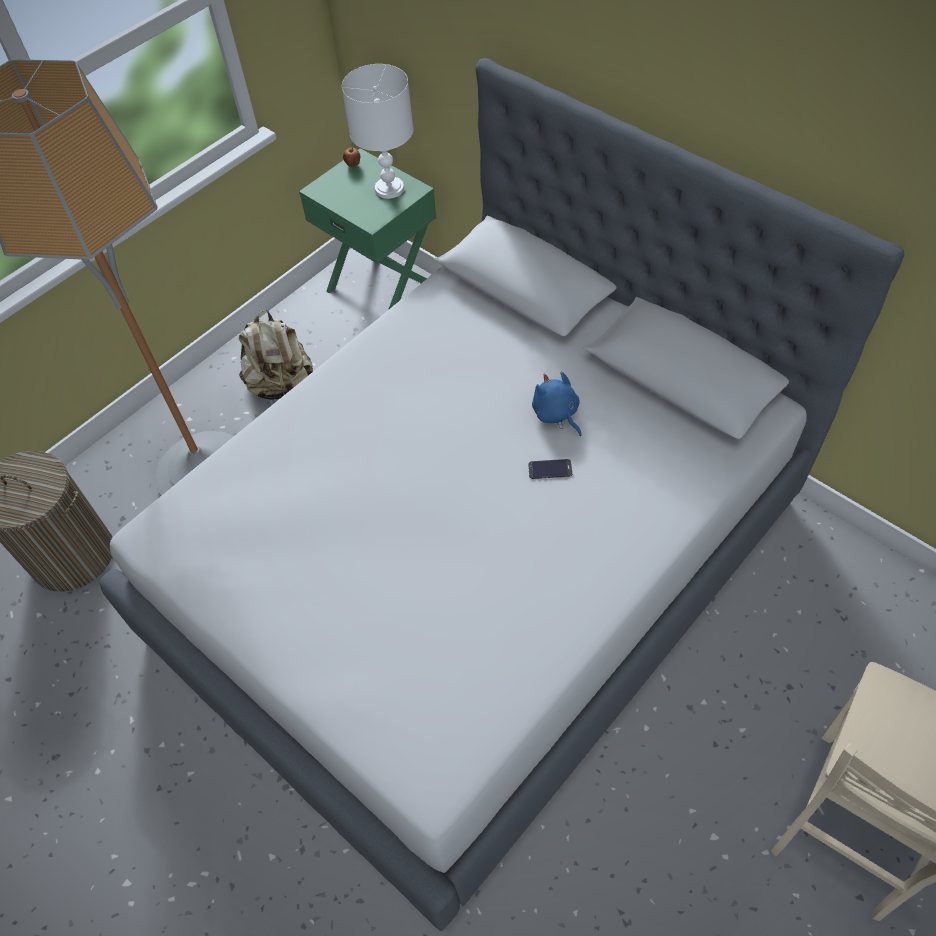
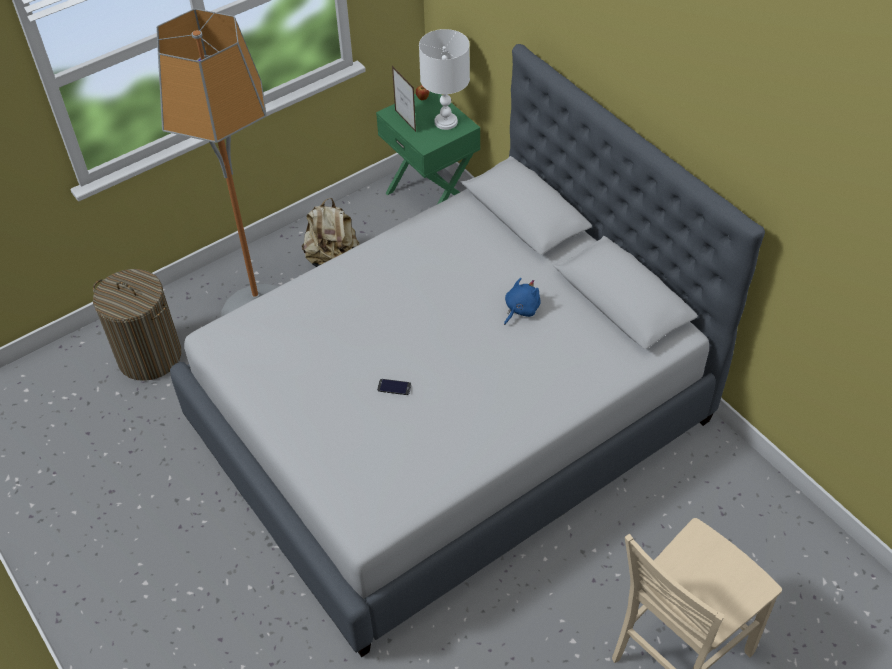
camera: 10 degrees right, 5 degrees down
(338, 196) = (405, 121): none -> picture frame
(550, 469) = (504, 346): phone -> phone (394, 387)
(556, 414) = (520, 309): blue plush toy -> blue plush toy turned 60 degrees clockwise

